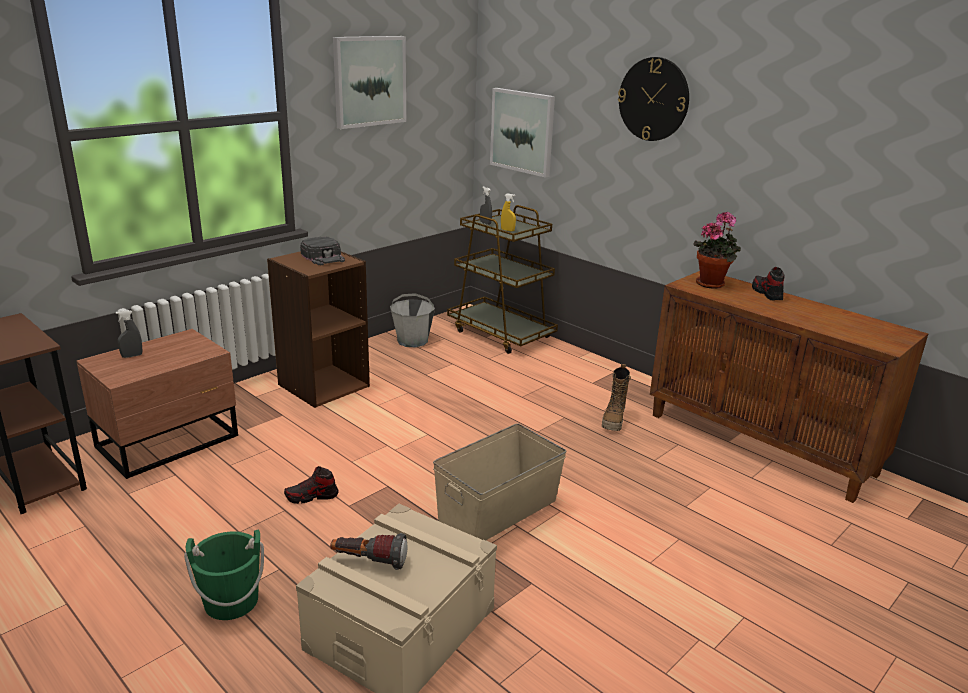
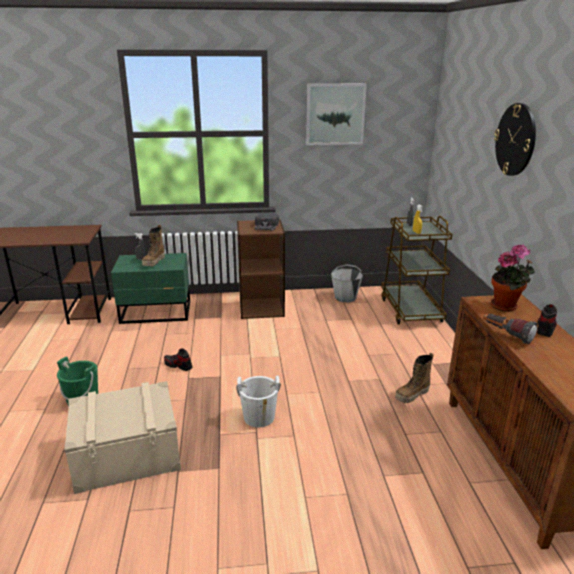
camera: 40 degrees right, 0 degrees up
(162, 354) = (154, 262): none -> boot
(170, 442) = (157, 313): brown nightstand -> green nightstand
(369, 562) = (110, 403): flashlight -> flashlight (506, 335)
(499, 510) = (259, 417): beige storage box -> white bucket
(522, 131) = (450, 159): picture -> none

